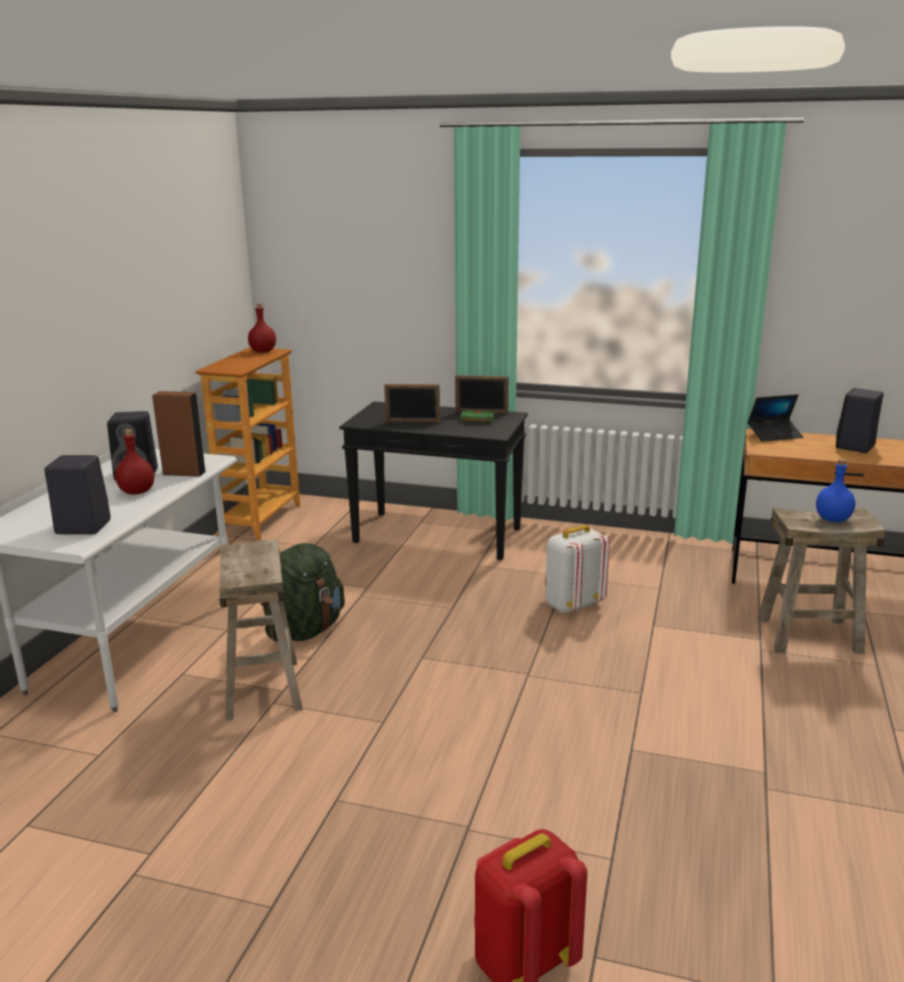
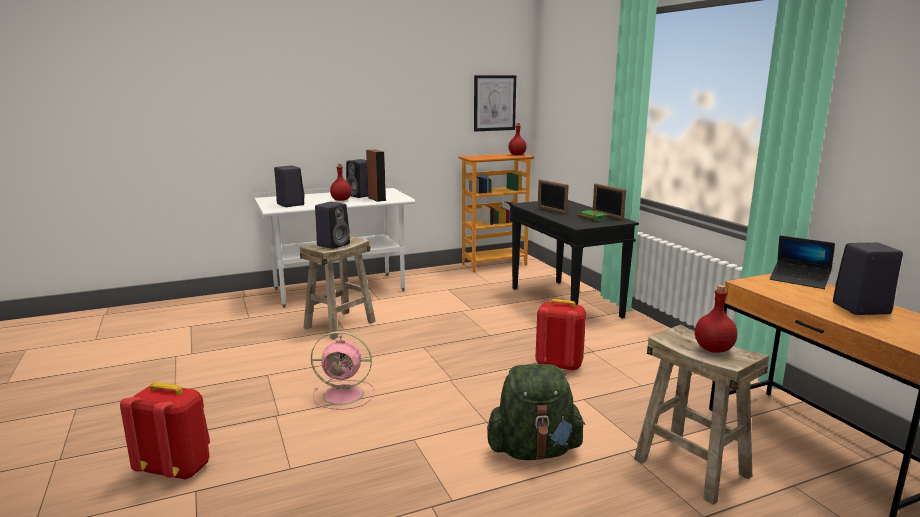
camera: 50 degrees right, 5 degrees down
(216, 277) = (494, 103): none -> picture
(251, 565) = (334, 244): none -> black speaker
(305, 630) = (405, 313): green backpack -> green backpack (534, 451)
(476, 757) = (345, 395): none -> pink fan
(572, 605) = (558, 365): white backpack -> red backpack
(832, 519) = (713, 349): blue bottle -> red bottle

